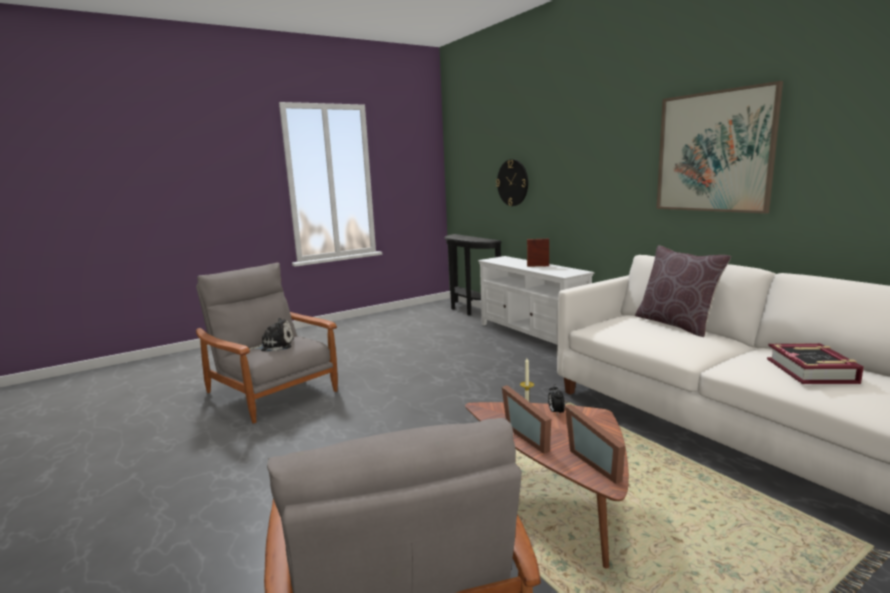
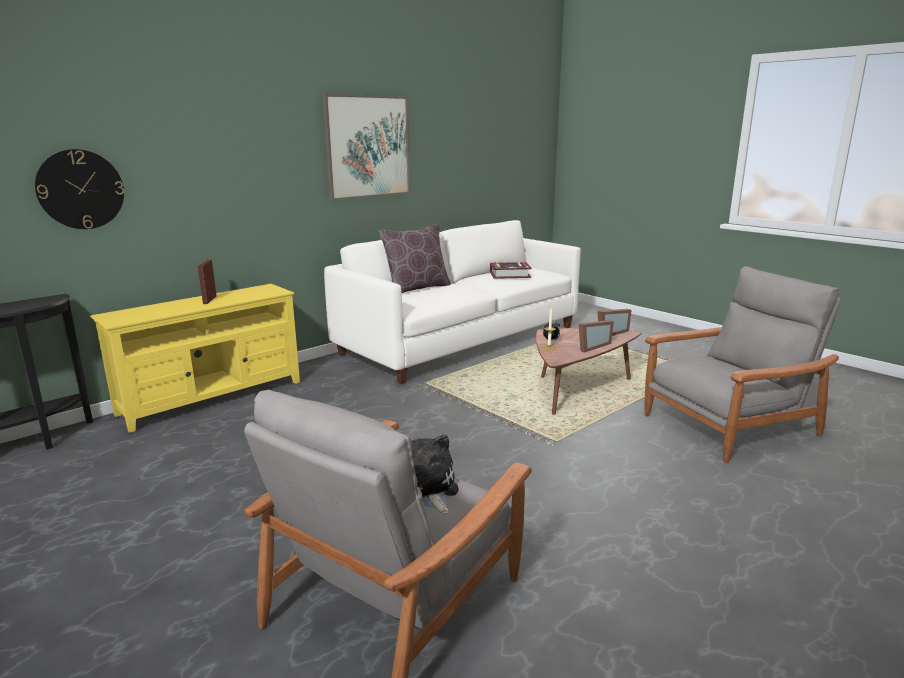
camera: 100 degrees left, 5 degrees up
(532, 335) = (212, 398): white tv stand -> yellow tv stand

